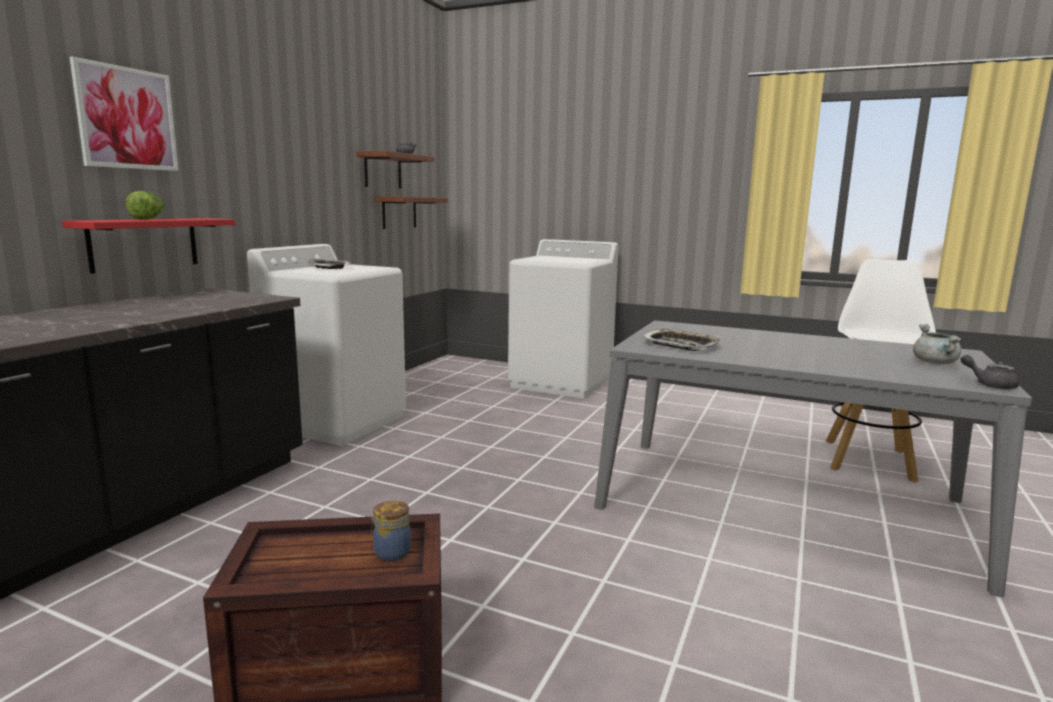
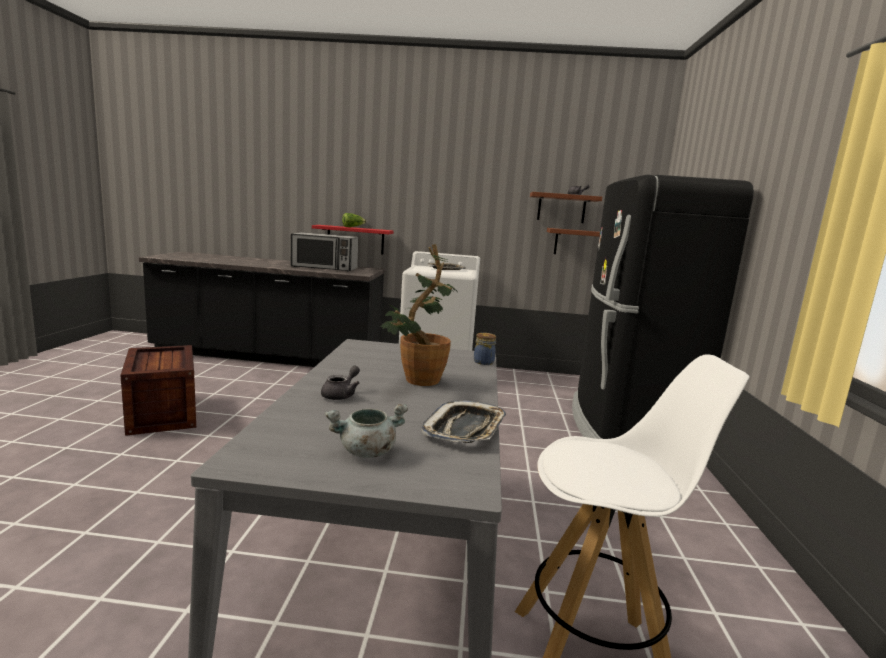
camera: 70 degrees right, 0 degrees up
(126, 118) = (356, 177): picture -> none
(172, 305) = (324, 268): none -> microwave
(391, 552) = (159, 367): jar -> jar (483, 362)
(561, 383) = (625, 429): white washing machine -> black fridge
(680, 345) = (379, 355): tray -> tray (465, 429)
(765, 343) = (416, 382): none -> potted plant
(990, 384) = (252, 462): grey teapot -> grey teapot (341, 395)

